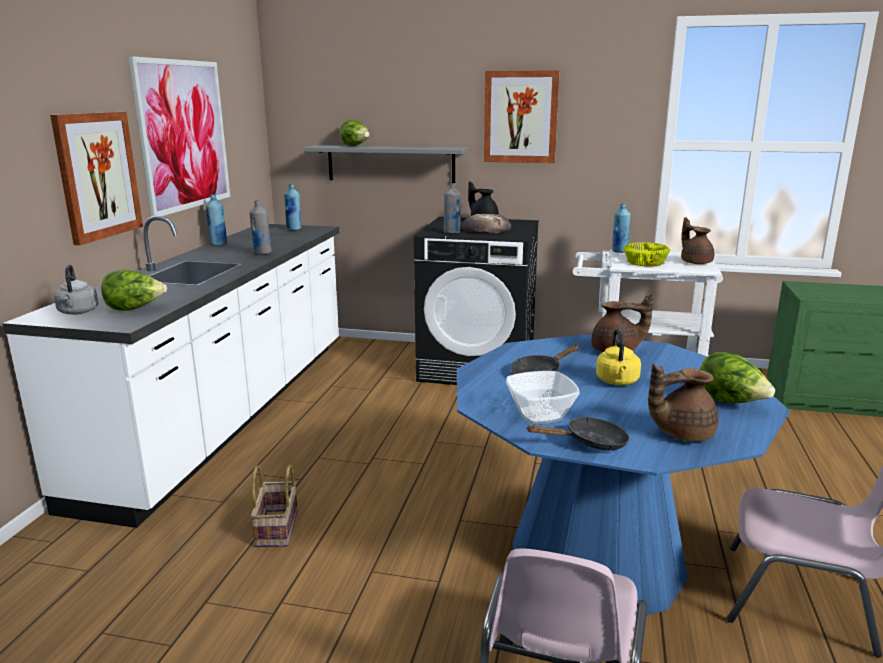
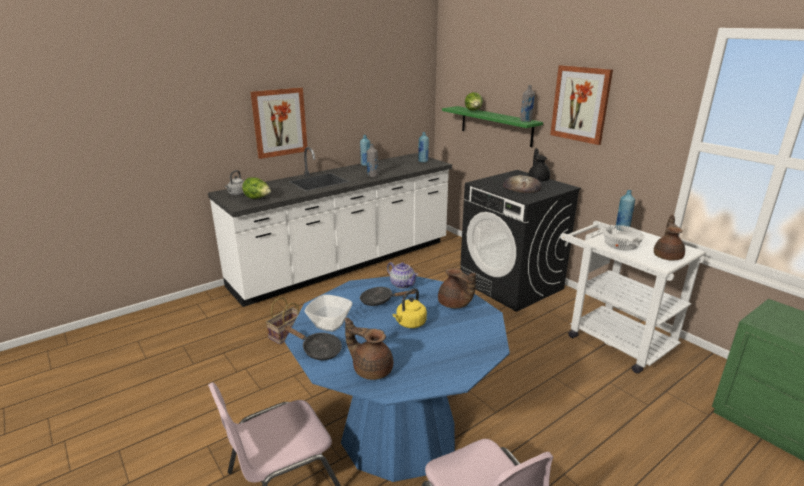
camera: 40 degrees right, 5 degrees up
(184, 135) = (352, 98): picture -> none
(390, 164) = (496, 126): grey shelf -> green shelf
(452, 232) = (492, 185): grey bottle -> grey bottle (526, 121)
(524, 352) = (402, 284): none -> teapot
(645, 262) = (620, 244): yellow bowl -> white bowl
(730, 402) = (443, 367): lettuce -> none

